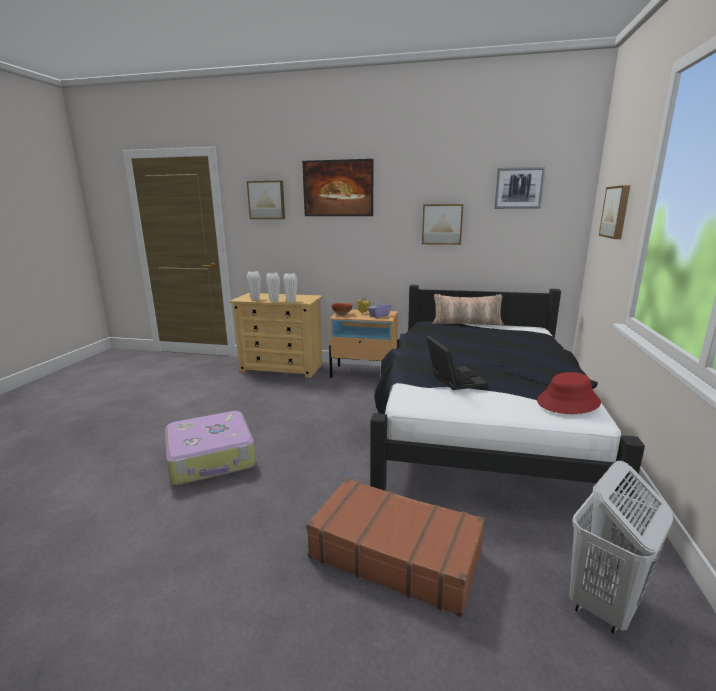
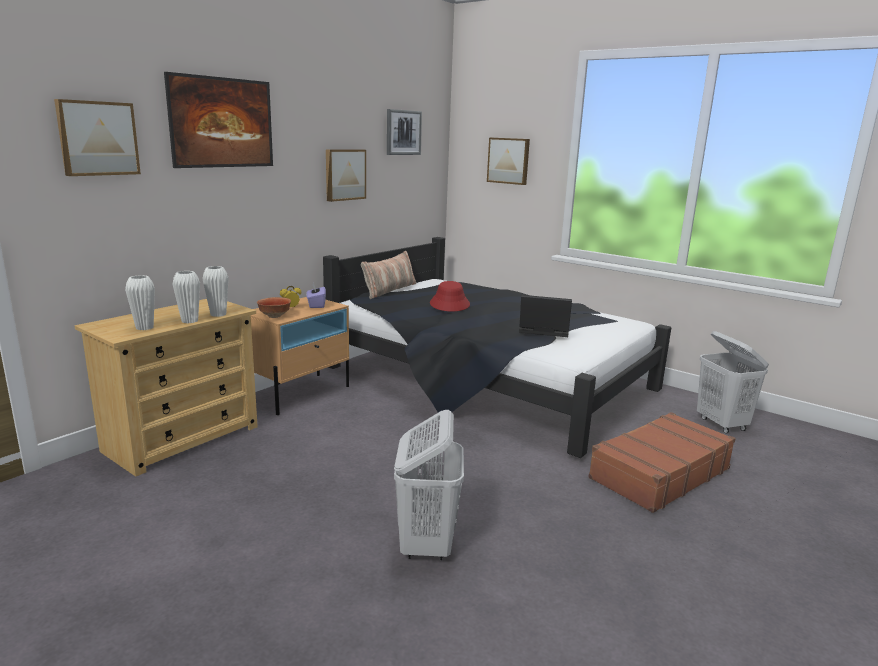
camera: 65 degrees left, 0 degrees up
(212, 458) = (426, 544): suitcase -> white laundry basket
(568, 402) = (612, 318): red hat -> red hat (450, 304)

